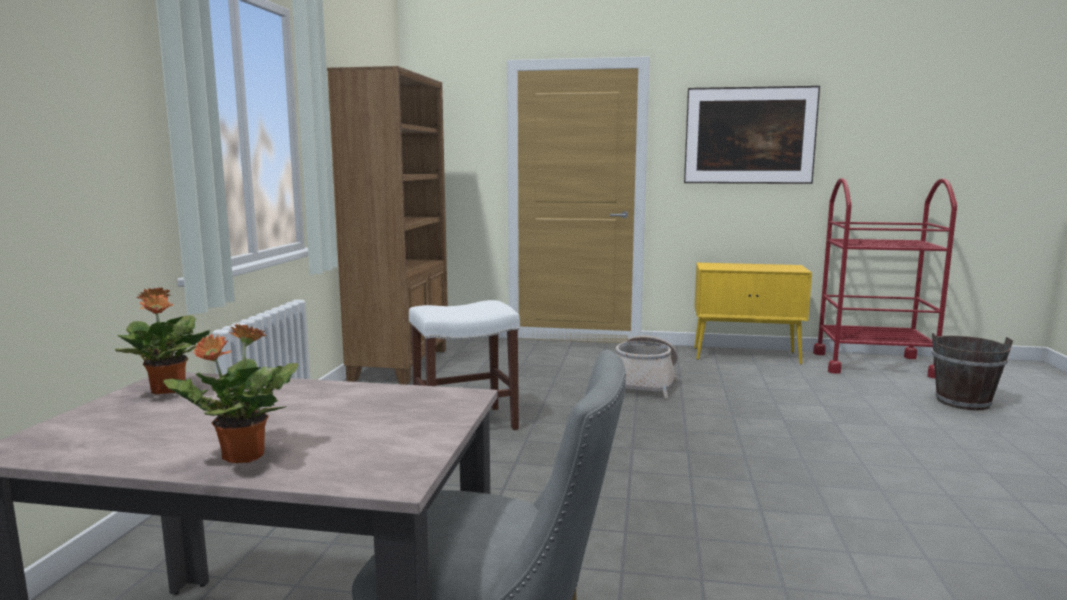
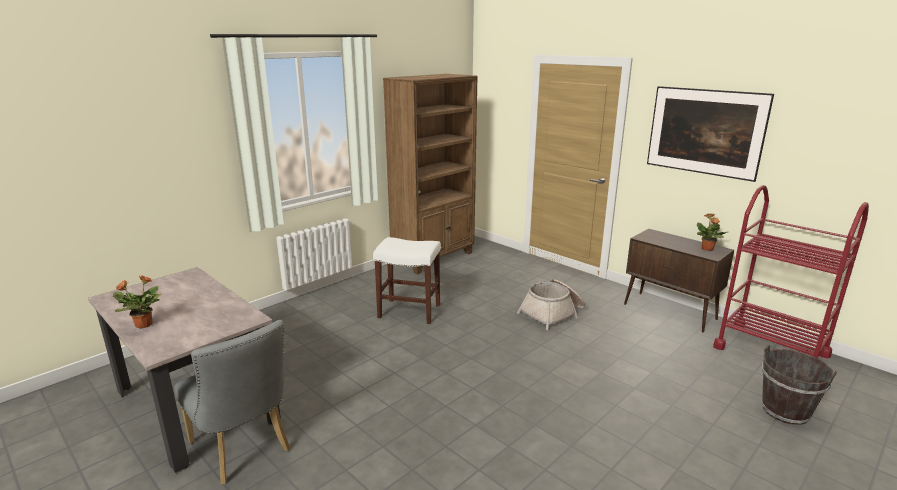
camera: 35 degrees right, 10 degrees up
(168, 390) = (180, 280): potted plant -> potted plant (707, 249)
(747, 356) = (670, 312): yellow cabinet -> brown cabinet

